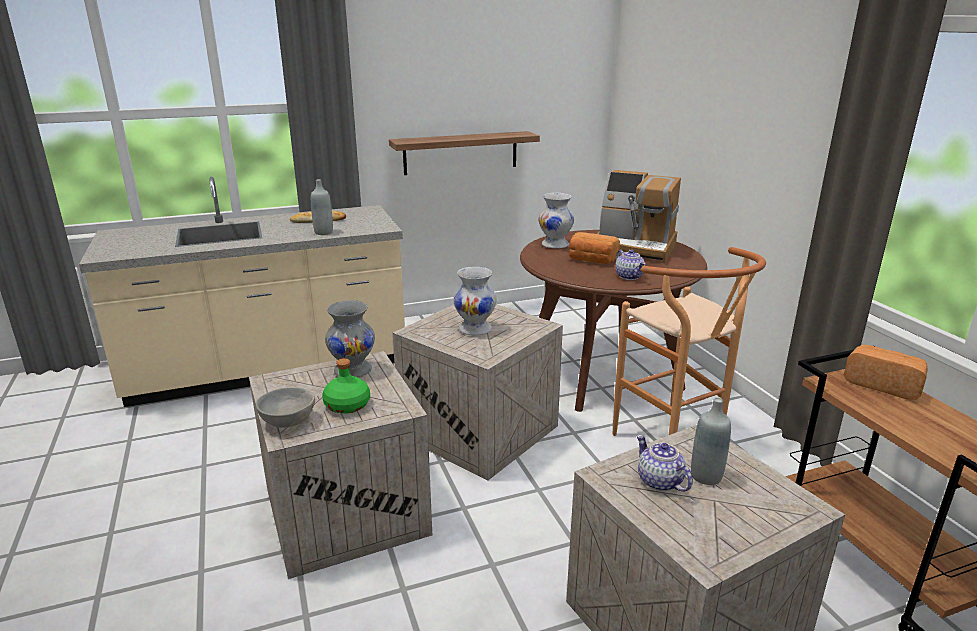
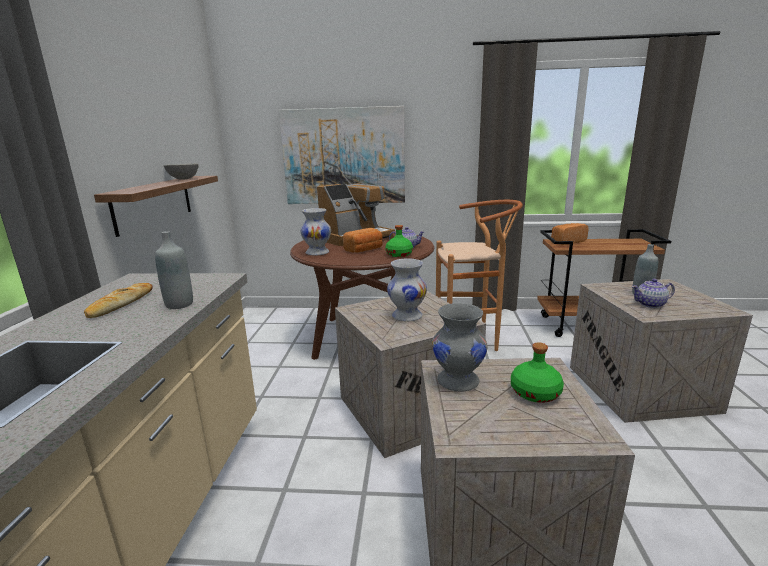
camera: 65 degrees left, 5 degrees down
(288, 421) = (566, 434): grey bowl -> grey bowl (183, 179)
(593, 278) = (399, 254): none -> green bottle
(695, 137) = (343, 157): none -> picture

